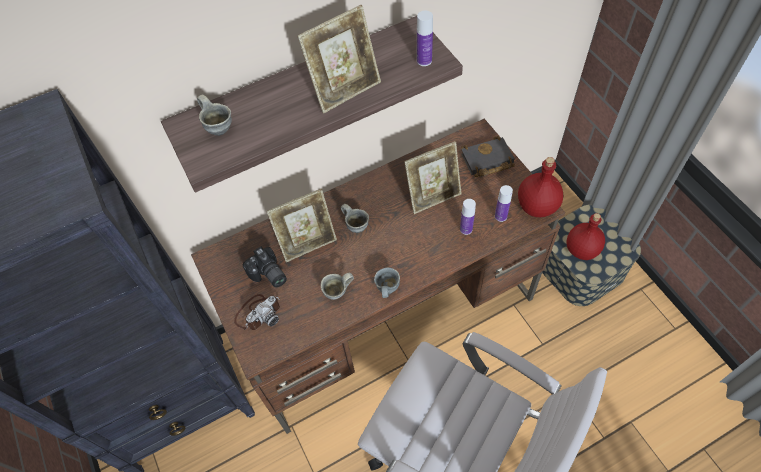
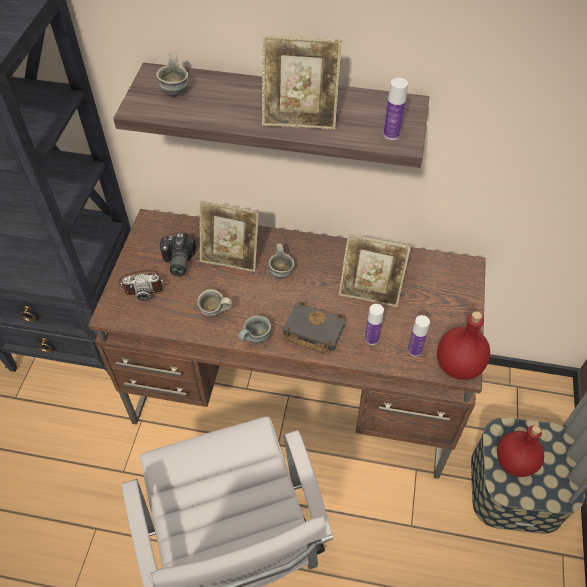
camera: 35 degrees right, 5 degrees down
(486, 161) = (449, 295): black book -> black book (311, 331)

